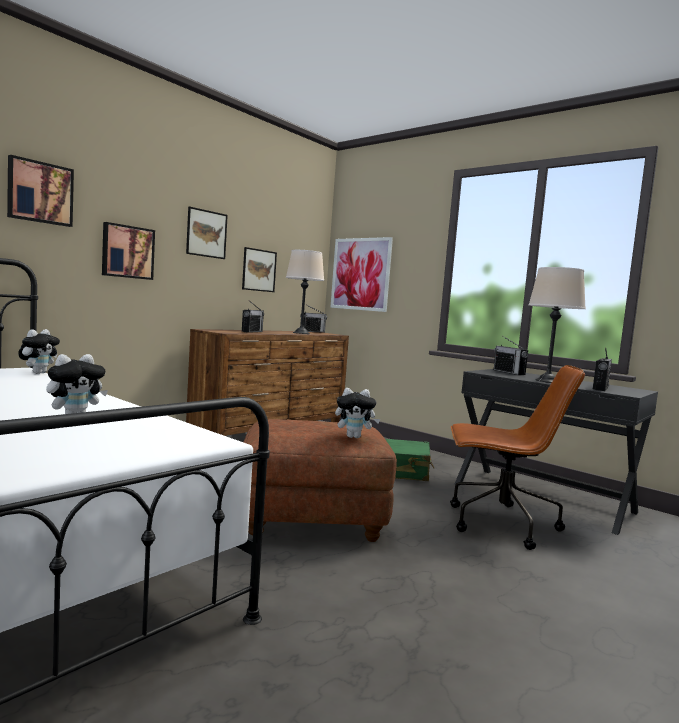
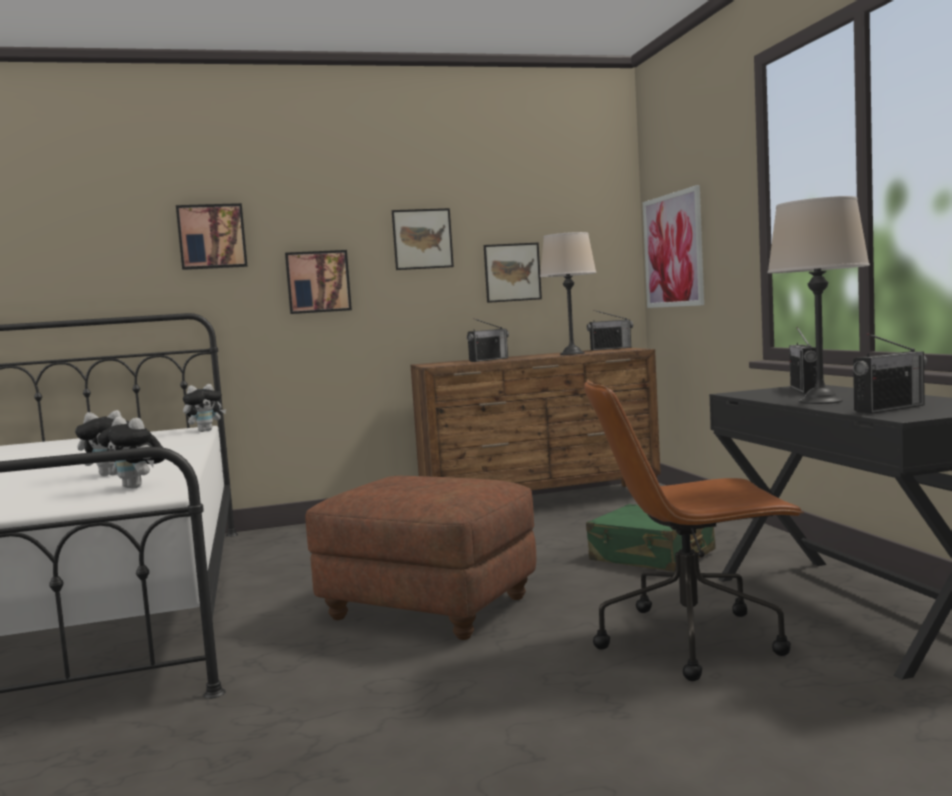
camera: 35 degrees right, 0 degrees up
(354, 437) = (436, 496): plush toy -> plush toy (137, 487)
(500, 524) = (693, 639): brown office chair -> brown office chair turned 135 degrees clockwise

